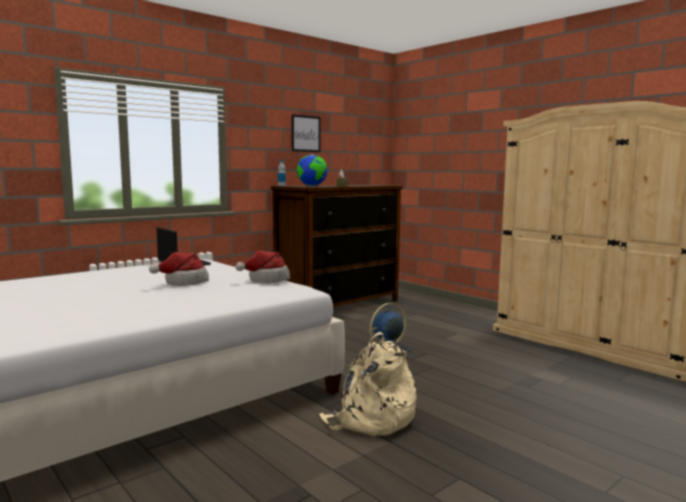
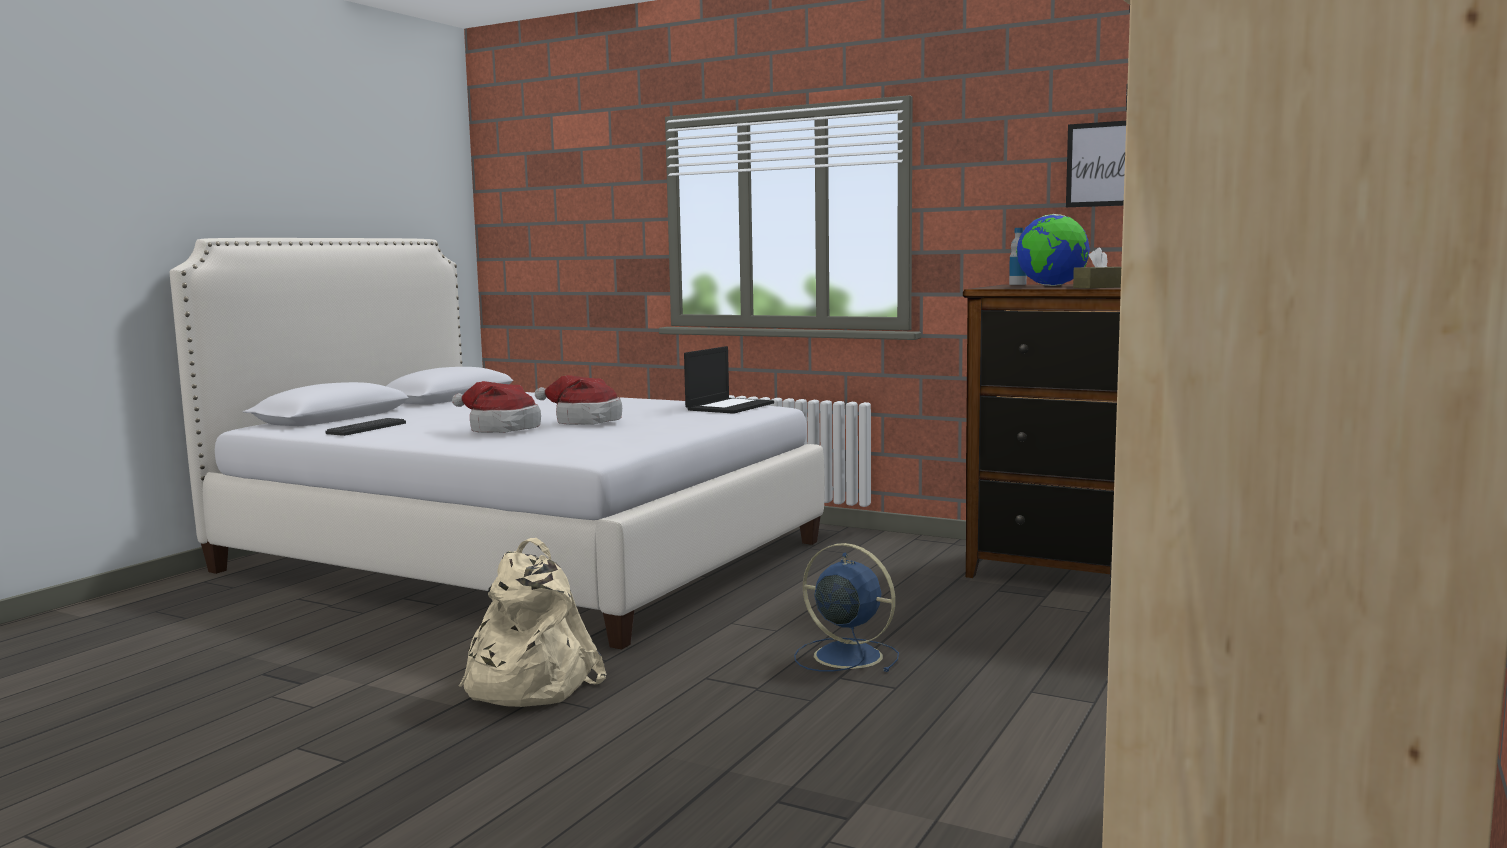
camera: 70 degrees right, 0 degrees up
(61, 324) = (366, 428): none -> keyboard
(266, 279) = (636, 437): hat -> hat (500, 428)

